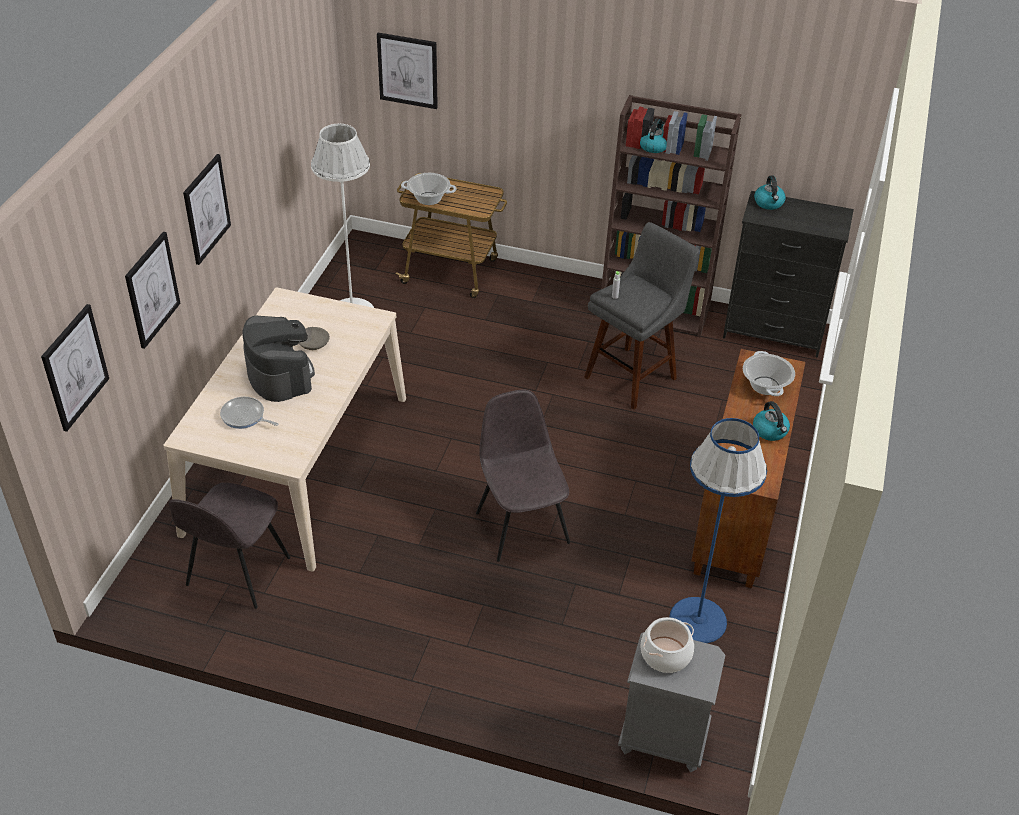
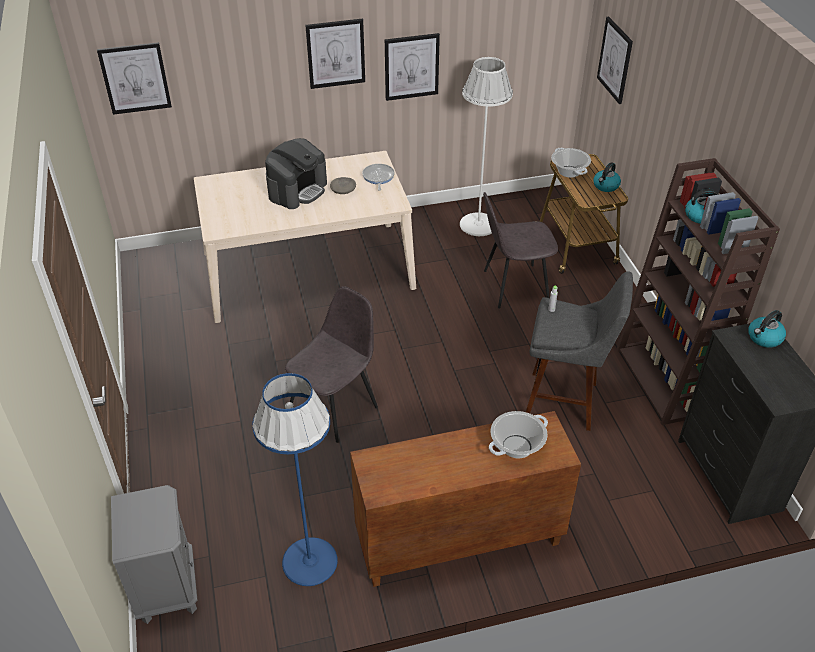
camera: 60 degrees right, 0 degrees up
(152, 289) = (245, 75): picture -> picture (411, 66)
(237, 573) = (190, 291): grey chair -> grey chair (513, 286)
(245, 416) = (244, 195): frying pan -> frying pan (378, 177)
(665, 654) = (150, 508): cooking pot -> none
(770, 431) = (455, 472): kettle -> kettle (605, 186)

